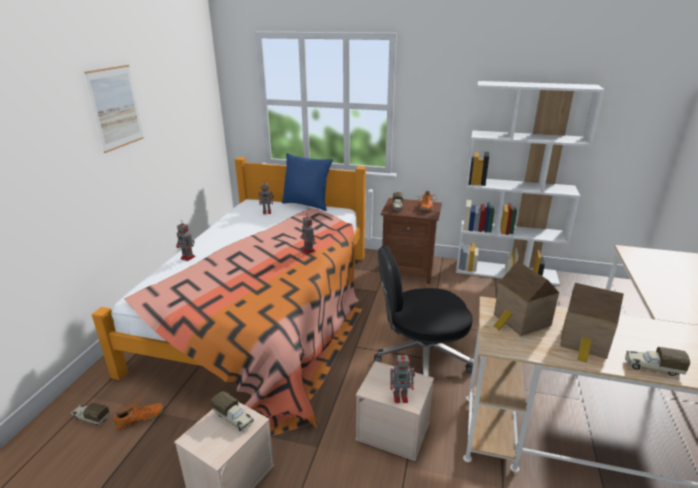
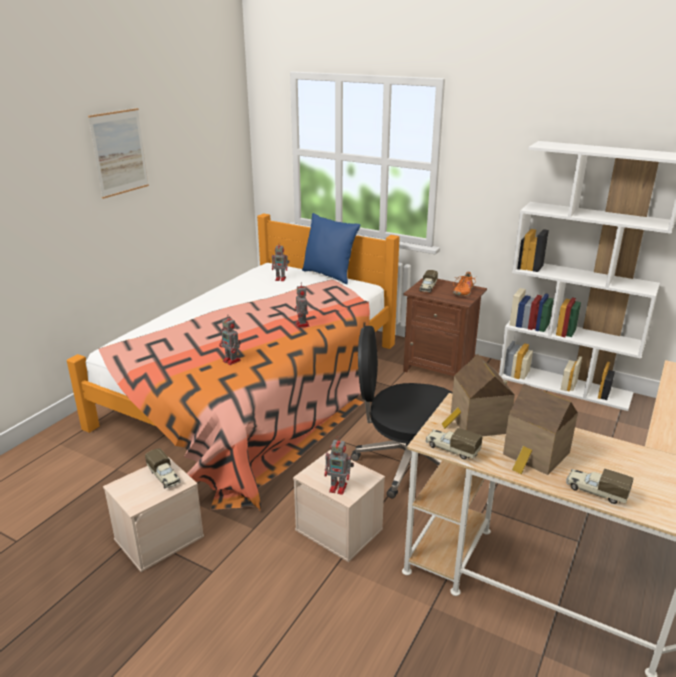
camera: 15 degrees right, 0 degrees up
(91, 418) = (52, 462): toy truck -> toy truck (451, 449)
(140, 419) = (95, 471): orange shoe -> none
(188, 257) = (176, 317): toy robot -> toy robot (232, 361)

